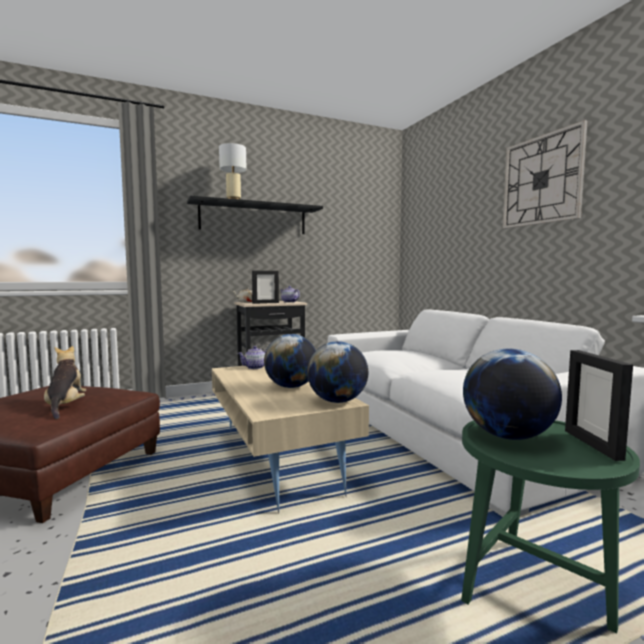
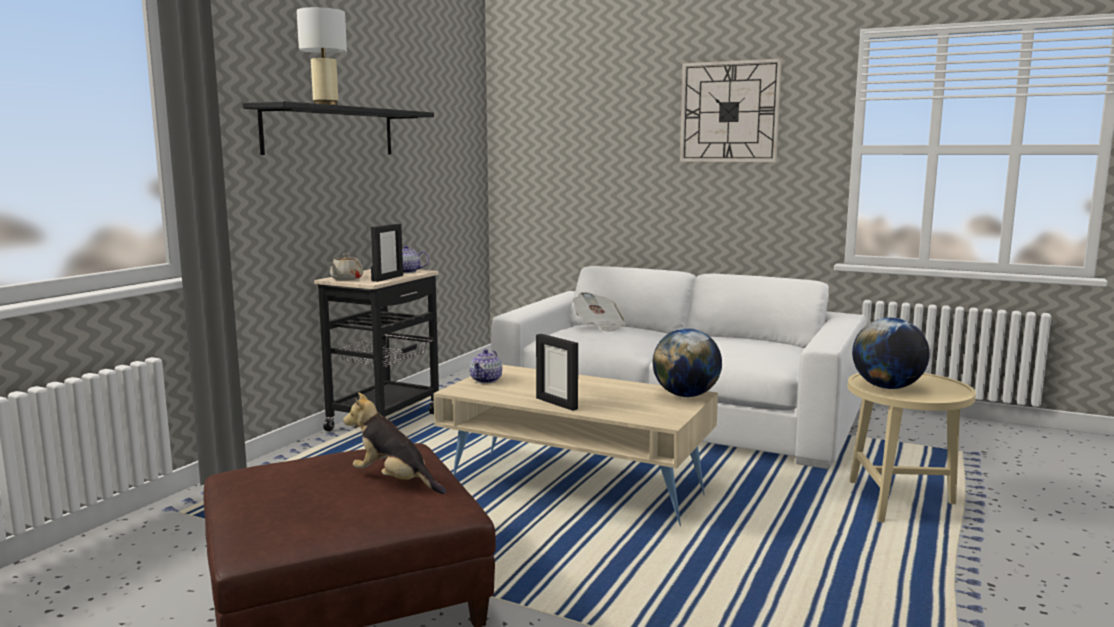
camera: 40 degrees left, 5 degrees up
(291, 387) = (602, 392): globe -> none
(400, 350) = (599, 326): none -> newspaper
(533, 590) = (899, 502): green side table -> beige side table
(594, 444) = (934, 380): picture frame -> picture frame (557, 403)

